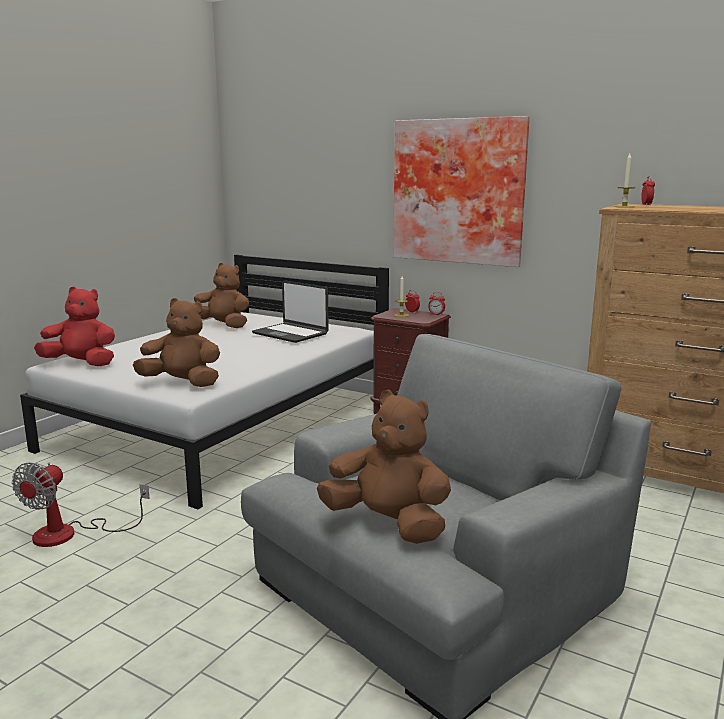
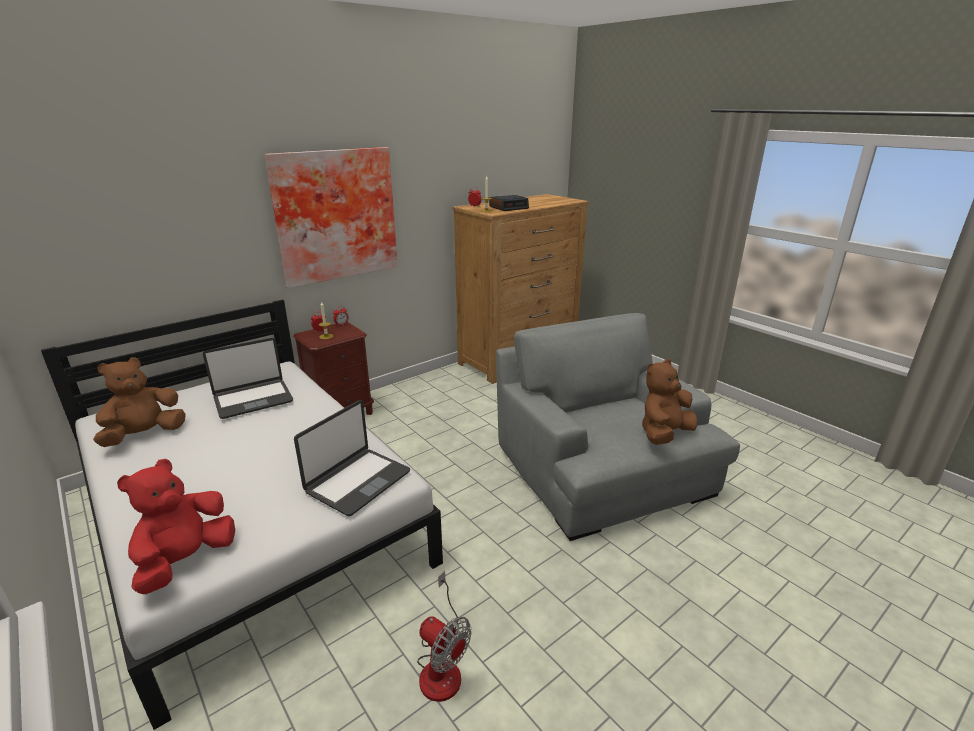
camera: 70 degrees left, 10 degrees up
(182, 383) = (357, 481): brown plush toy -> laptop
(674, 208) = (508, 207): none -> alarm clock

